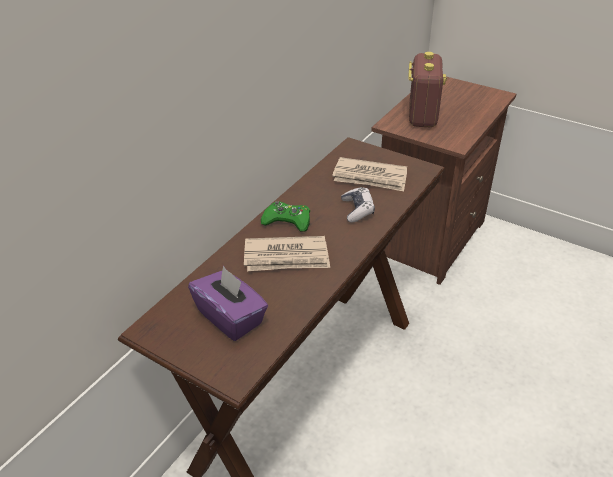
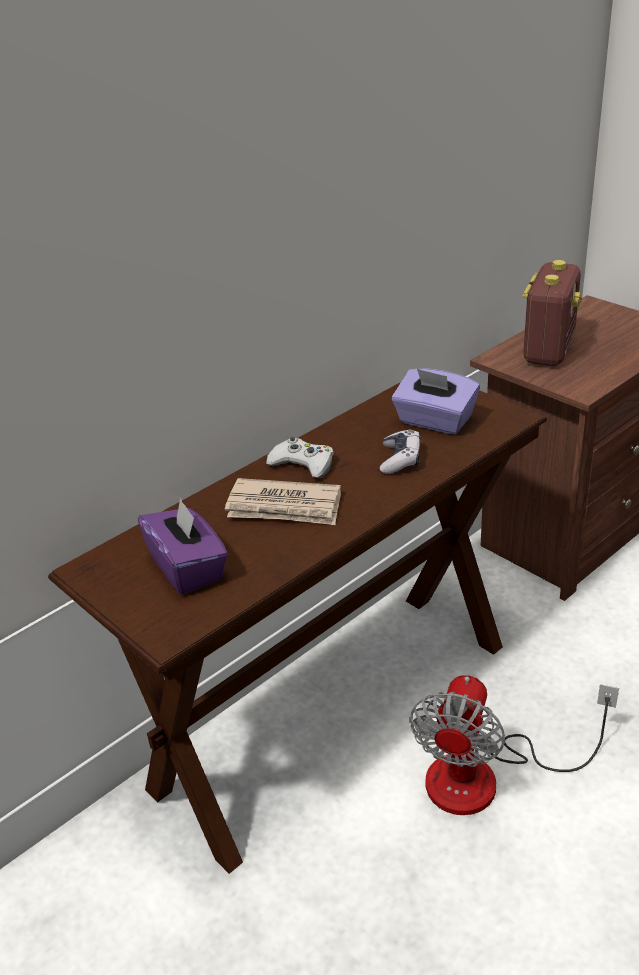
camera: 15 degrees right, 5 degrees down
(287, 221) = (303, 464): green game controller -> white game controller
(370, 177) = (434, 421): newspaper -> purple tissue box
(424, 419) = (486, 777): none -> fan

